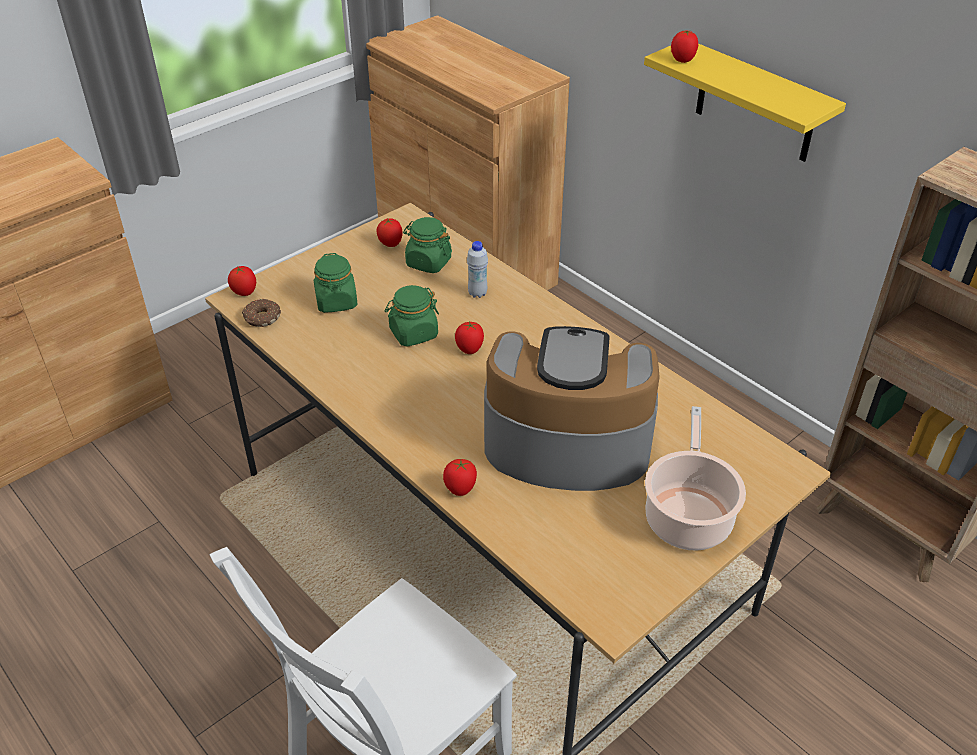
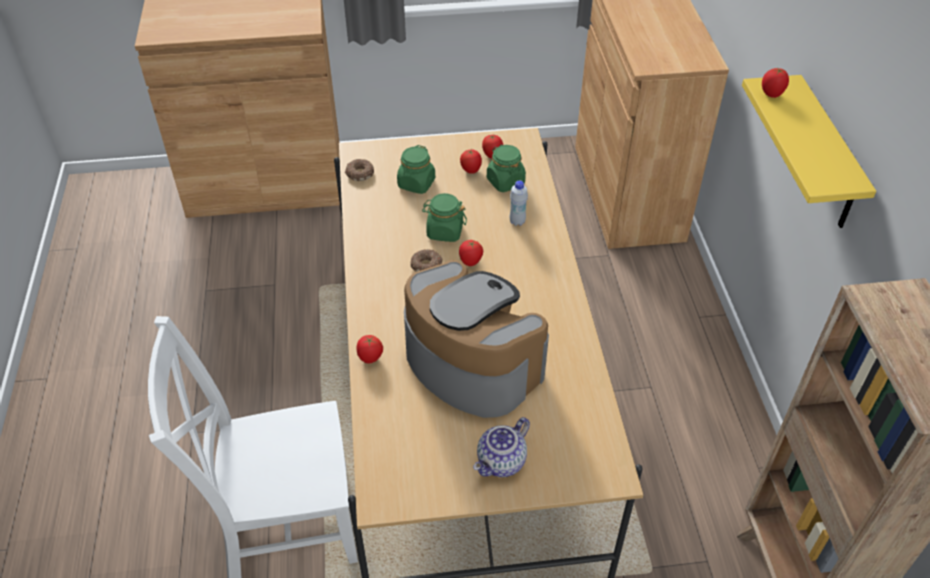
camera: 35 degrees right, 5 degrees up
(245, 293) = (365, 150): tomato -> tomato (471, 171)
(427, 373) = (426, 265): none -> donut
(688, 515) = (502, 463): cooking pot -> teapot

